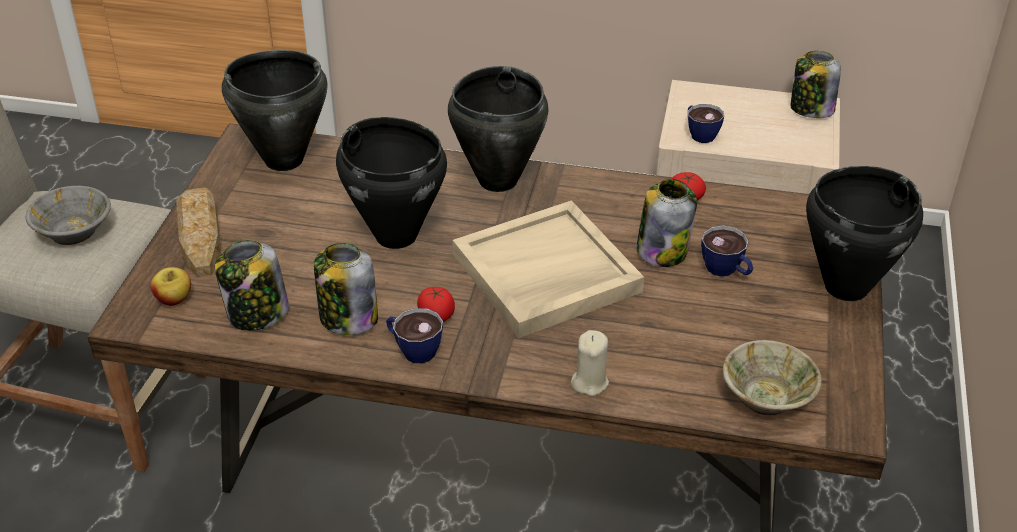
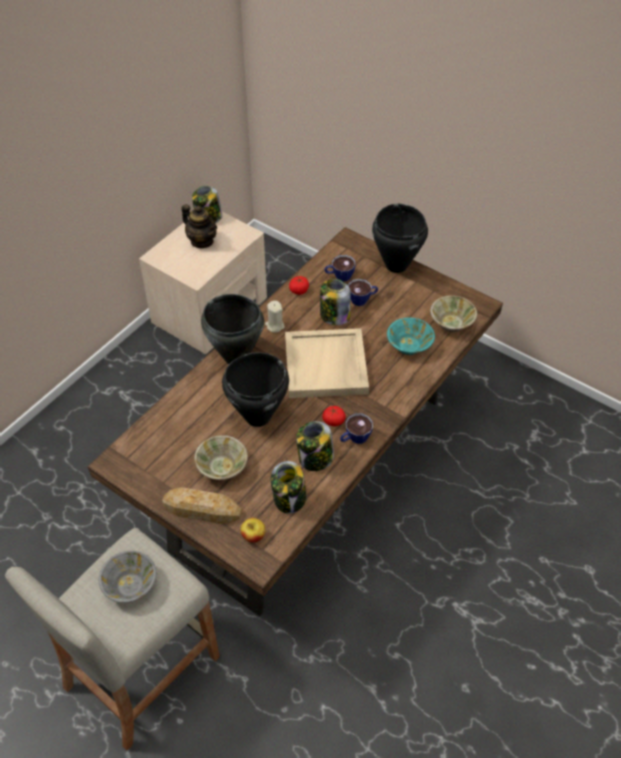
camera: 65 degrees left, 10 degrees up
(283, 159) = (149, 448): black cooking pot -> none
(283, 232) = (222, 467): none -> beige bowl
(589, 382) = (412, 379): beige candle -> beige candle (275, 326)
(666, 356) = (409, 345): none -> turquoise bowl
(699, 133) = (197, 269): cup -> cup (339, 276)
(759, 119) = (202, 241): none -> teapot

